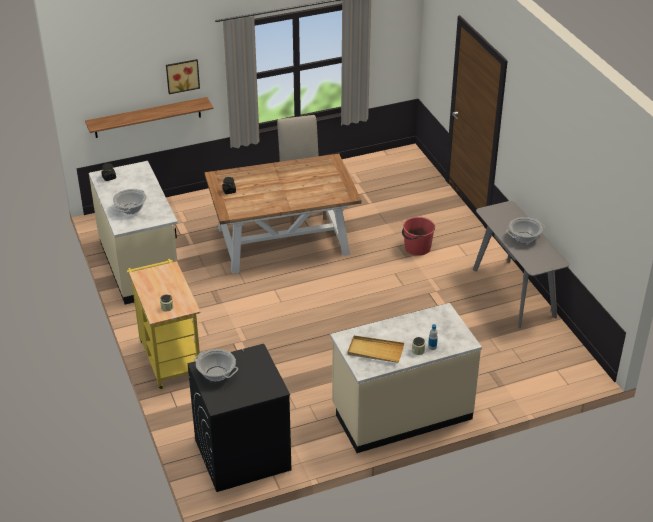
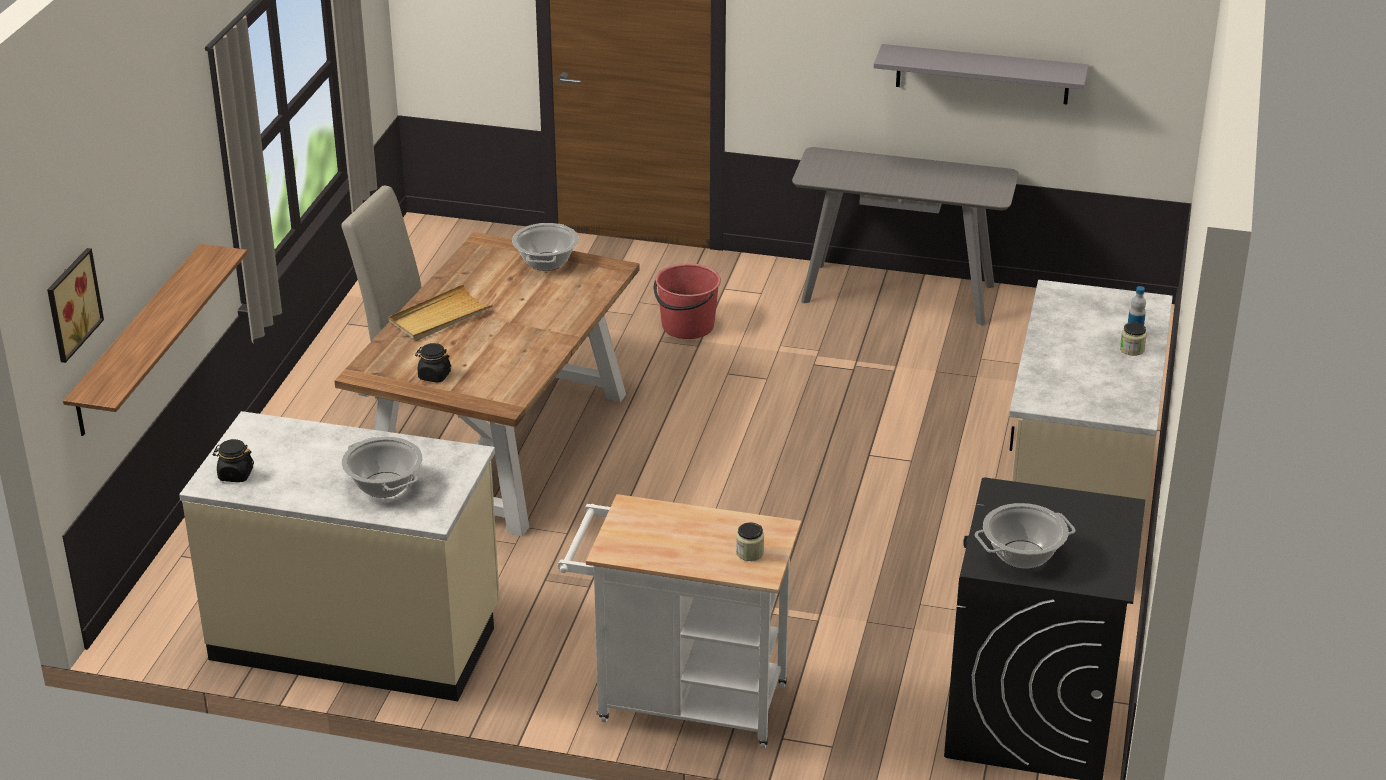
camera: 55 degrees left, 5 degrees down
(169, 357) = (680, 702): yellow cart -> white cart
(182, 75) = (166, 209): picture -> picture (70, 304)
(375, 351) = (1096, 386): beige tray -> beige tray (440, 317)
(524, 238) = (912, 175): cooking pot -> cooking pot (546, 262)
(567, 207) = (982, 74): none -> grey shelf

